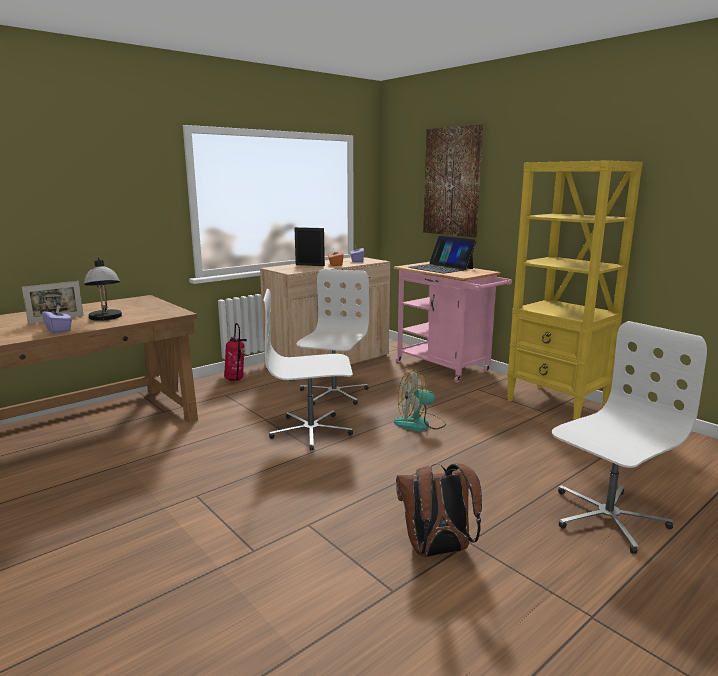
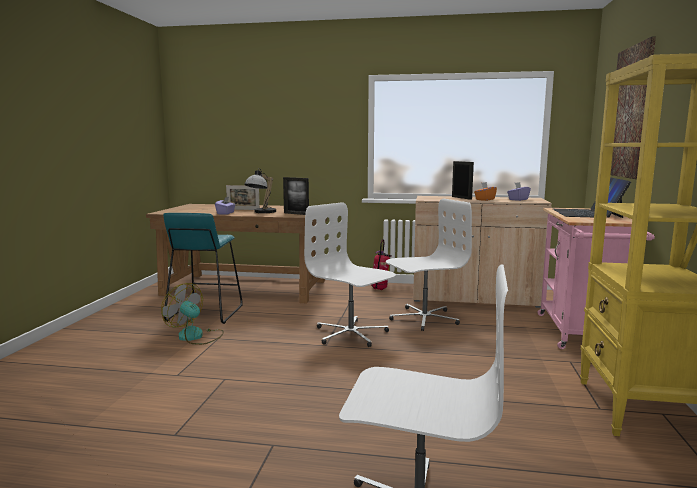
camera: 50 degrees right, 5 degrees down
(100, 479) = (205, 313): none -> turquoise stool
(159, 312) = (296, 214): none -> picture frame
(420, 424) = (438, 362): fan -> fan (196, 336)
(437, 551) = (244, 435): brown backpack -> none

